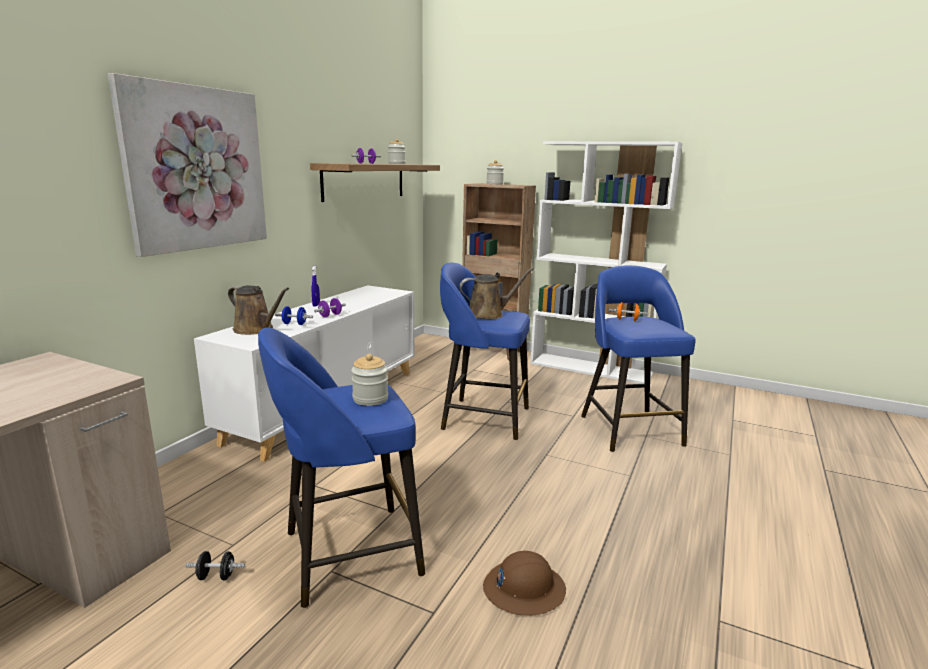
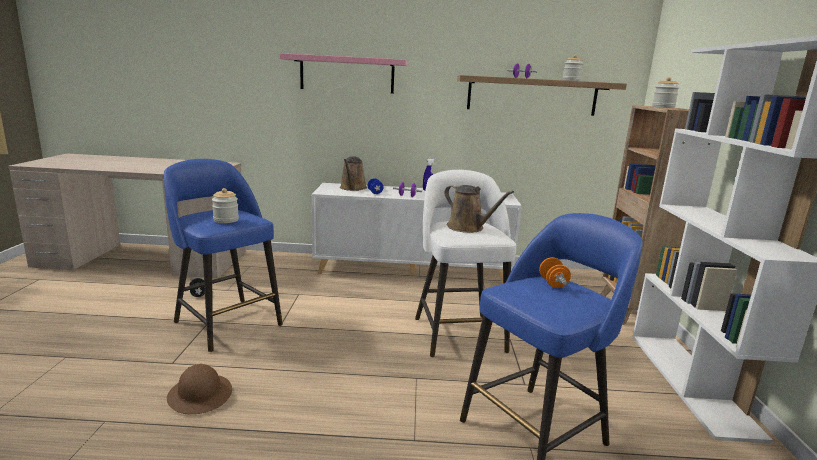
camera: 65 degrees right, 0 degrees up
(196, 169) = (347, 74): picture -> pink shelf
(483, 418) = (458, 333): blue stool -> white stool

